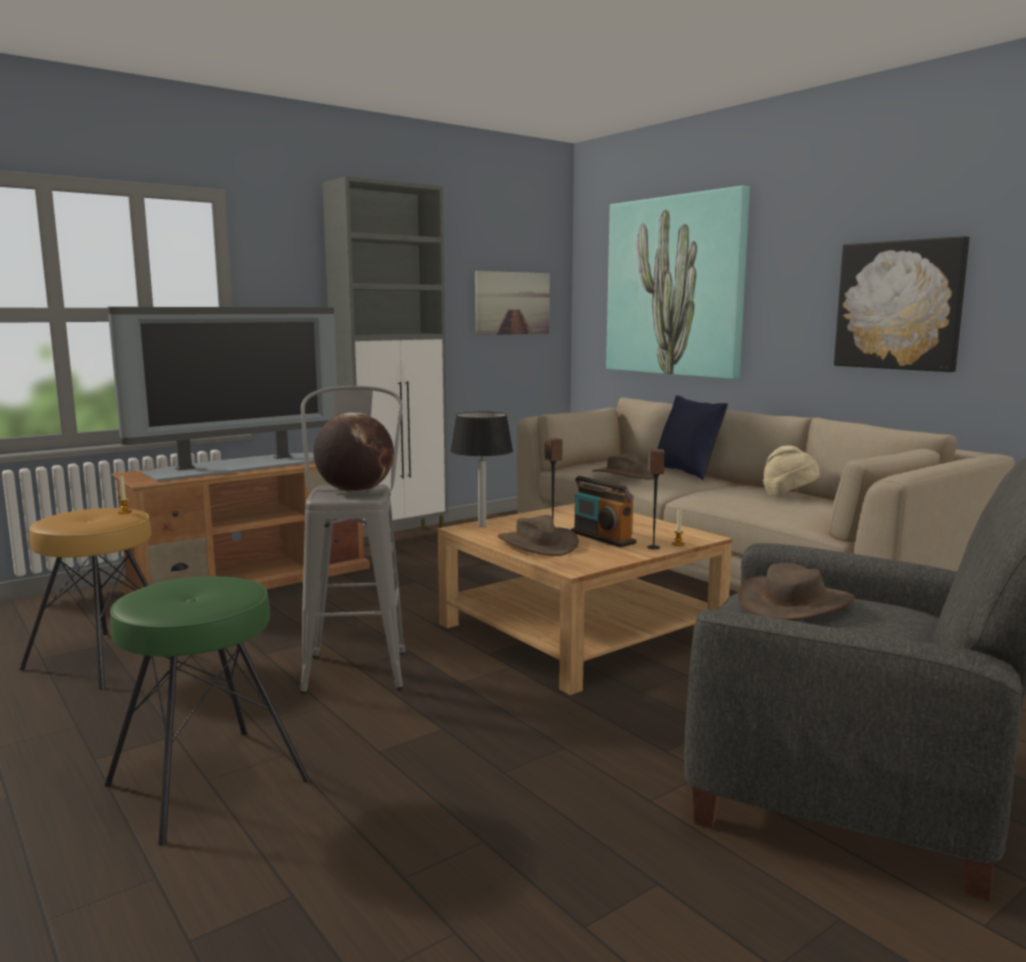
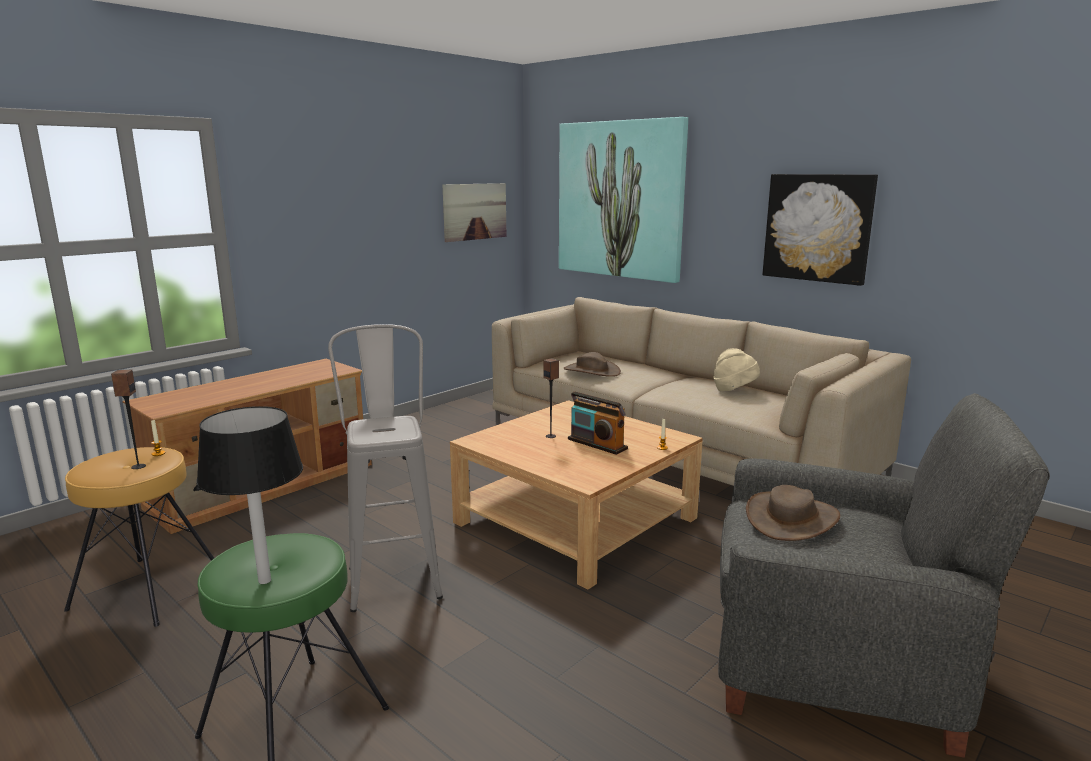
camera: 10 degrees left, 5 degrees up
(238, 466) = (246, 384): television -> none
(355, 491) = (389, 427): globe -> none
(395, 539) = (385, 430): grey cabinet -> none
(482, 526) = (488, 436): black table lamp -> black table lamp (264, 581)
(537, 544) = (545, 455): brown hat -> none
(653, 547) = (643, 453): speaker -> speaker (138, 466)
(687, 473) = (642, 366): blue pillow -> none

